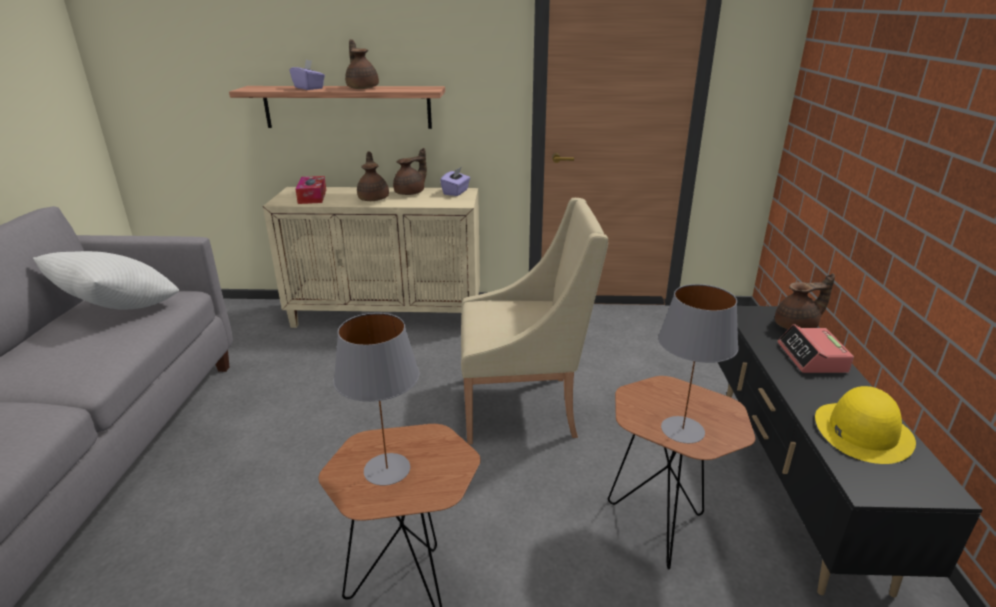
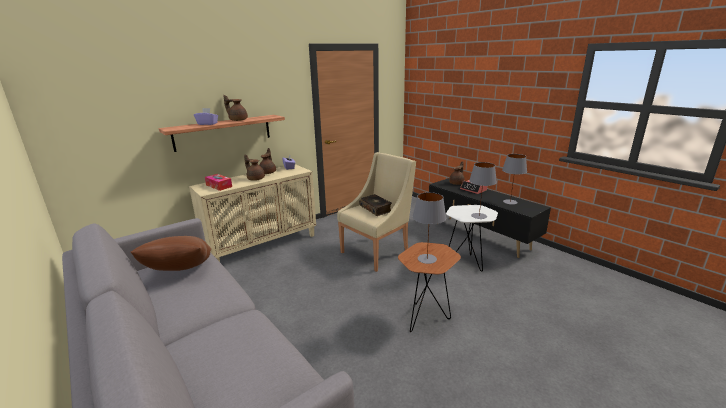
camera: 40 degrees left, 5 degrees down
(119, 310) = (180, 272): white pillow -> brown pillow
(520, 319) = (376, 209): none -> book
(662, 529) = (467, 263): brown side table -> white side table
(862, 431) = (509, 202): yellow hat -> grey table lamp

